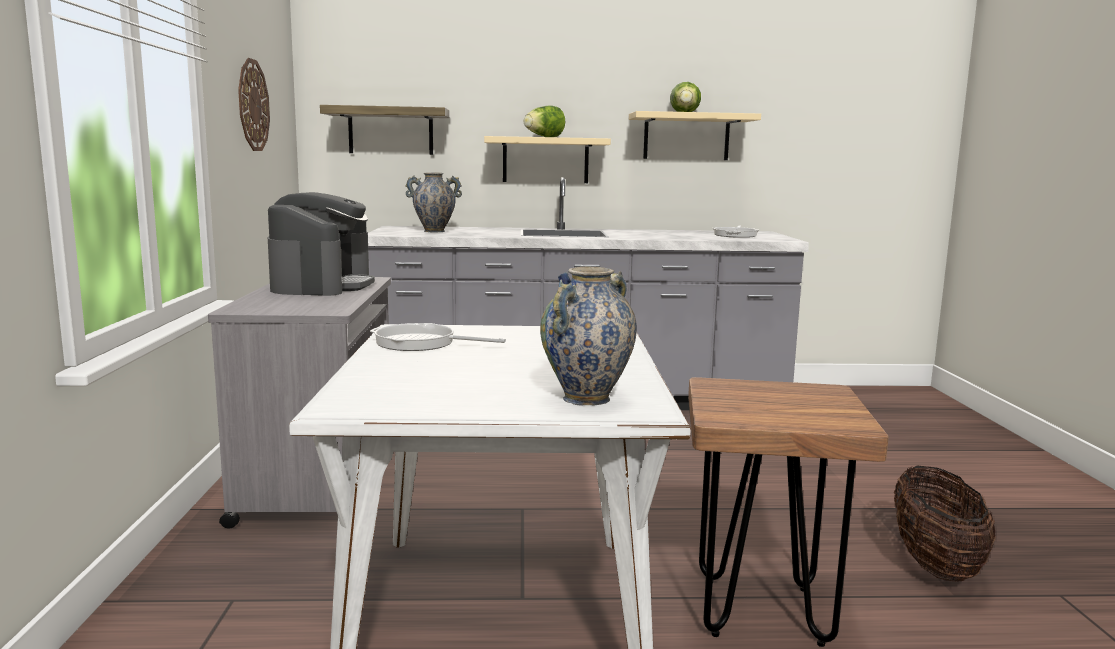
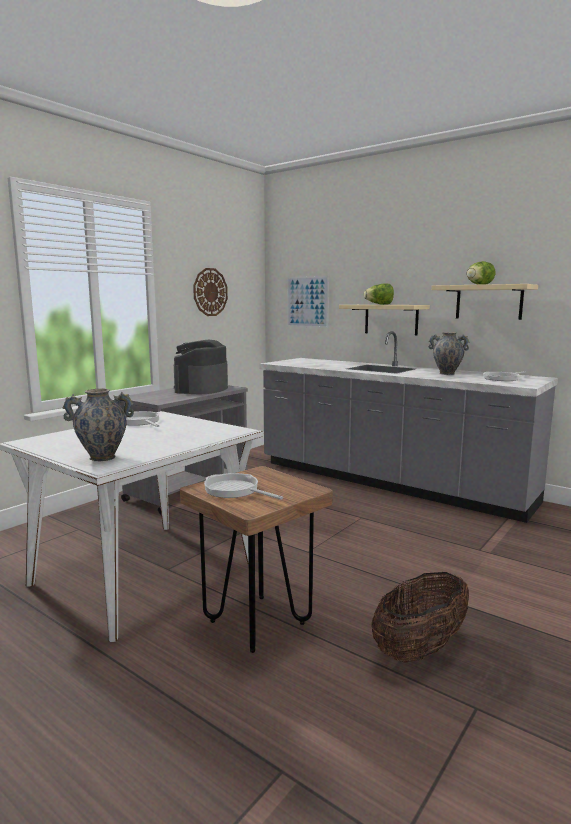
camera: 40 degrees right, 0 degrees up
(322, 285) = (201, 389): coffee machine -> coffee machine turned 150 degrees clockwise
(391, 131) = (307, 302): shelf -> picture
(434, 231) = (309, 363): vase -> vase (447, 373)
(766, 411) = (234, 490): none -> frying pan

